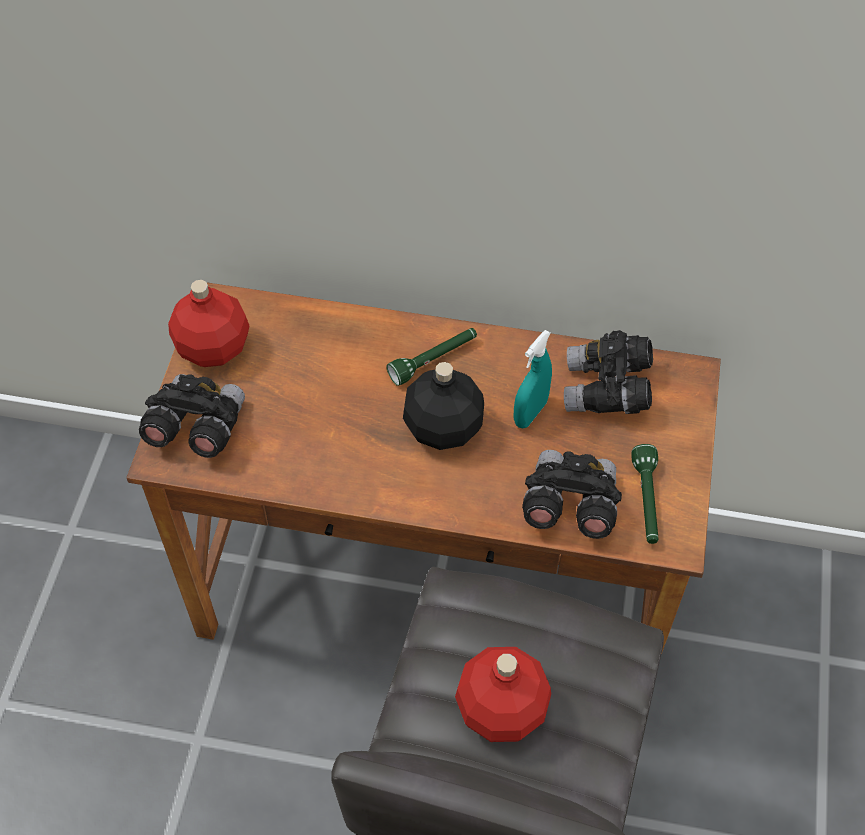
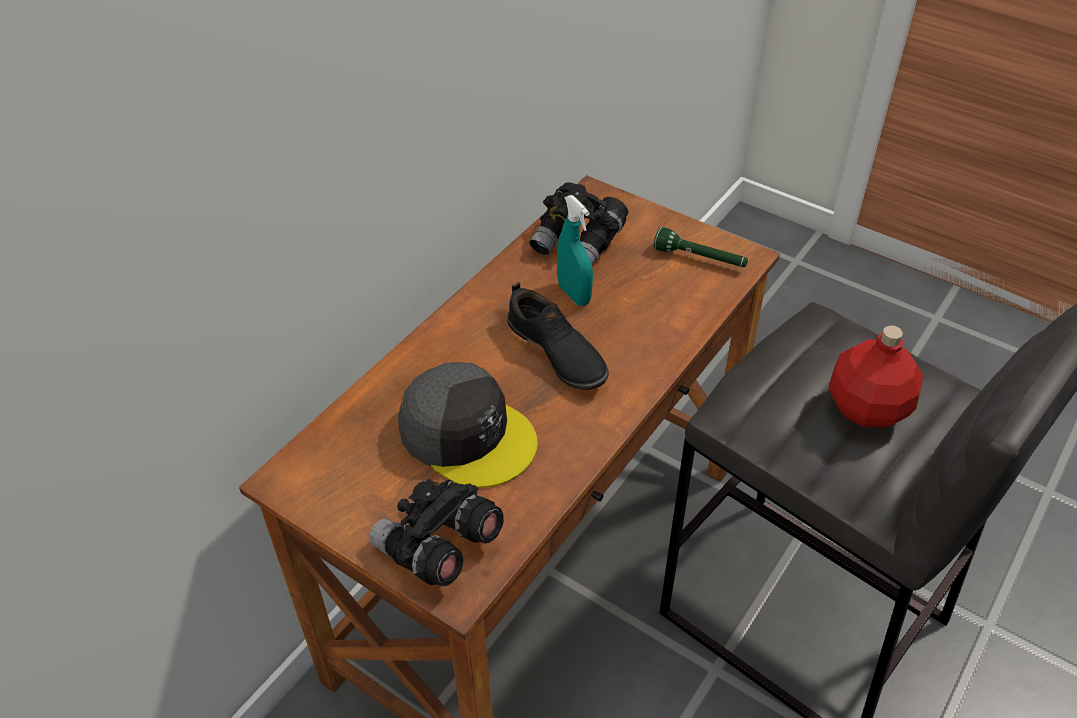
camera: 65 degrees left, 10 degrees down
(213, 347) = (339, 500): red bottle -> none
(317, 400) = (467, 434): none -> grey cap
(434, 360) = (476, 336): green flashlight -> none
(444, 428) = (556, 353): black bottle -> black shoe
(568, 506) = (681, 303): black binoculars -> none

